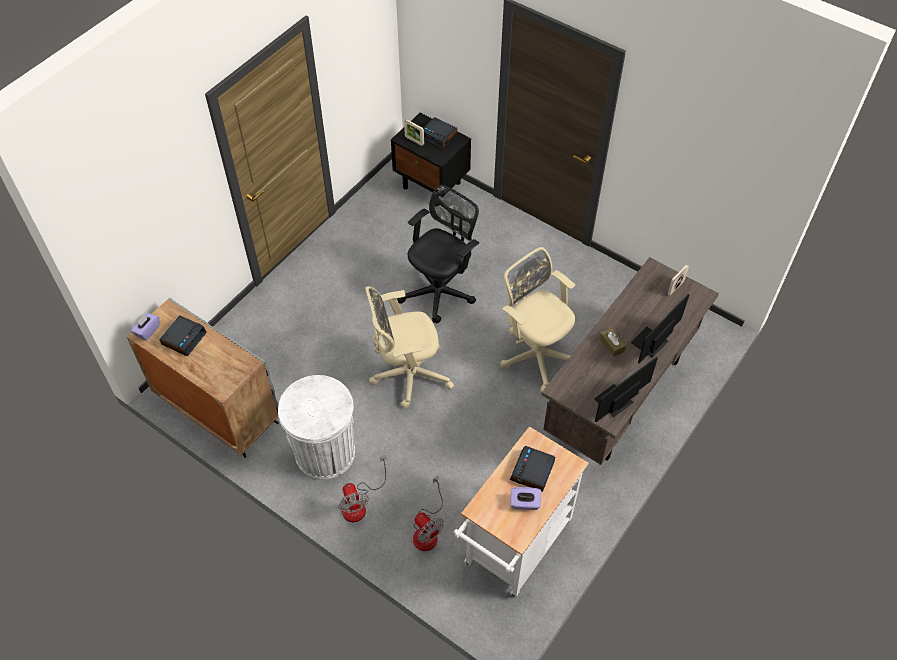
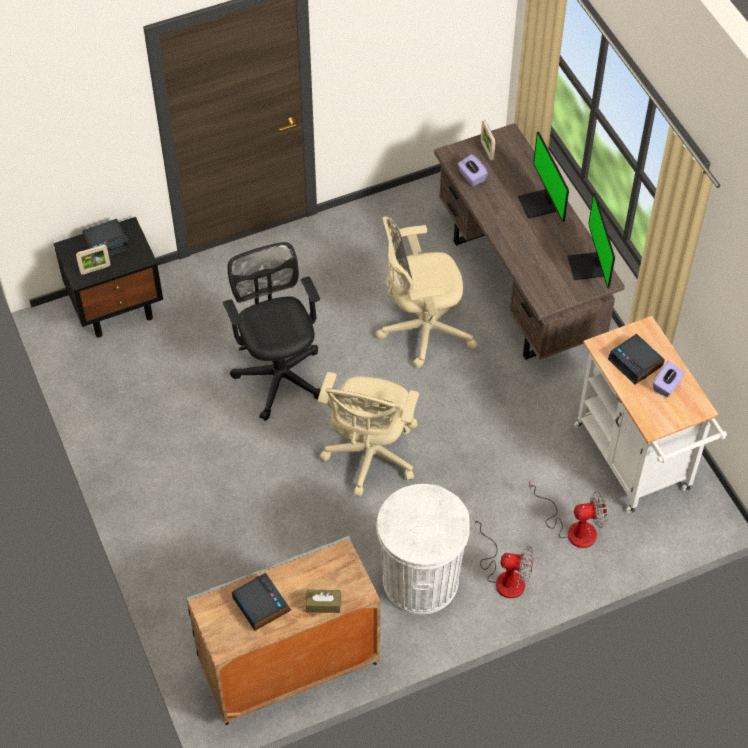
camera: 60 degrees left, 0 degrees up
(147, 330) = (223, 639): purple tissue box -> purple tissue box (471, 177)
(612, 345) = (521, 234): brown tissue box -> brown tissue box (323, 604)

